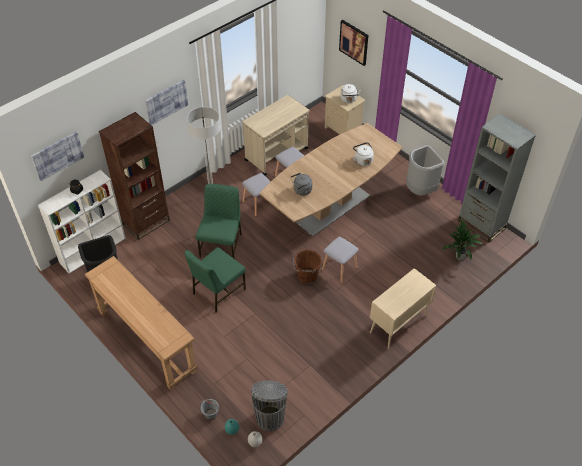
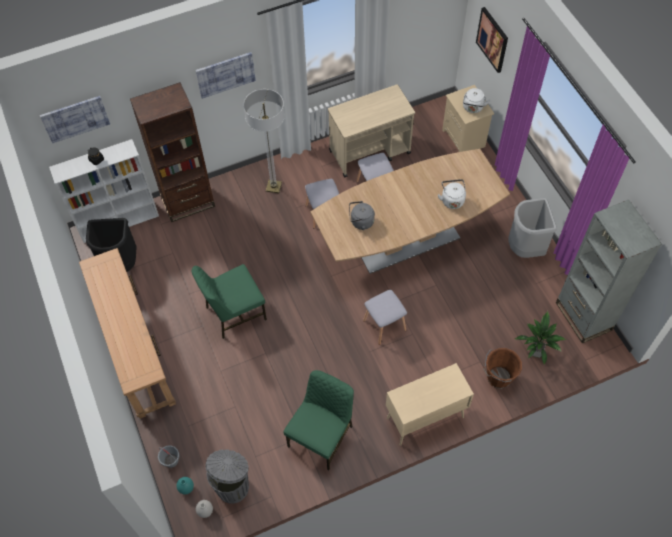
camera: 20 degrees right, 10 degrees up
(222, 245) = (261, 255): green chair -> green chair (322, 436)
(306, 277) = (341, 324): brown bucket -> brown bucket (498, 378)

